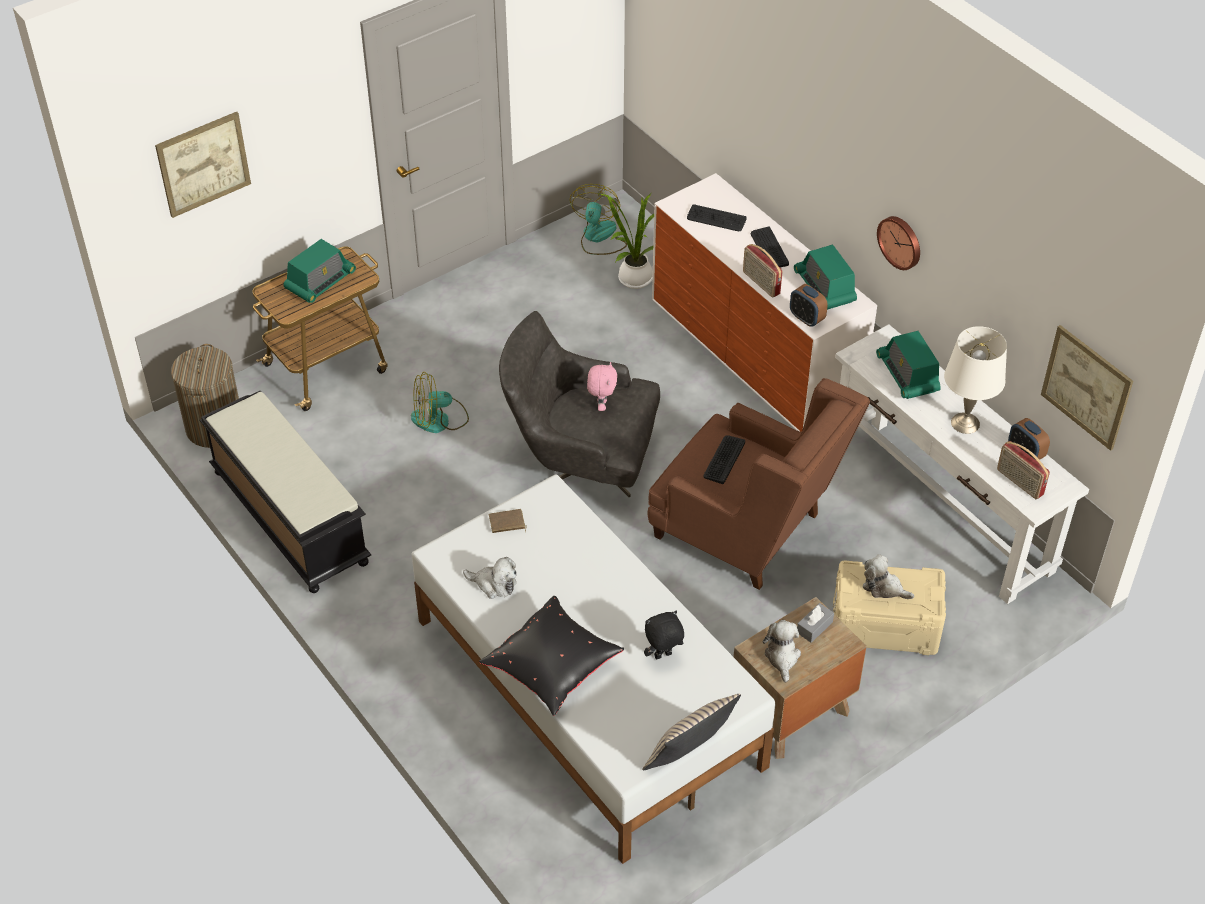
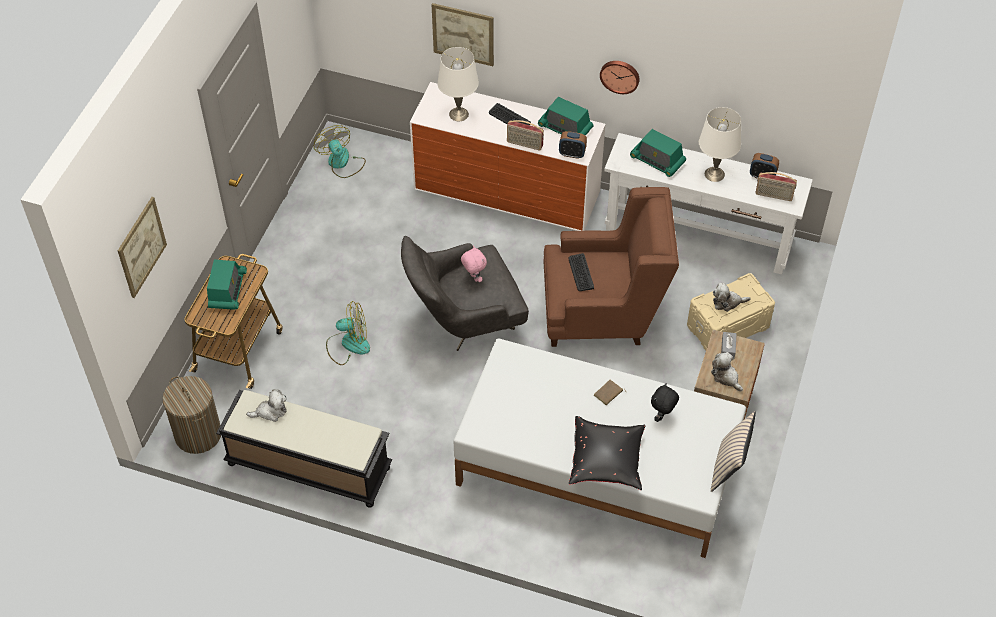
camera: 35 degrees left, 5 degrees up
(439, 419) = (348, 344): fan -> fan turned 135 degrees counterclockwise
(494, 584) = (524, 431): plush toy -> plush toy (270, 411)
(507, 523) = (497, 387): brown book -> brown book (608, 394)
(632, 278) = (388, 180): potted plant -> none
(716, 219) = (459, 114): keyboard -> white table lamp
(1086, 387) = (799, 117): picture -> picture (463, 34)

